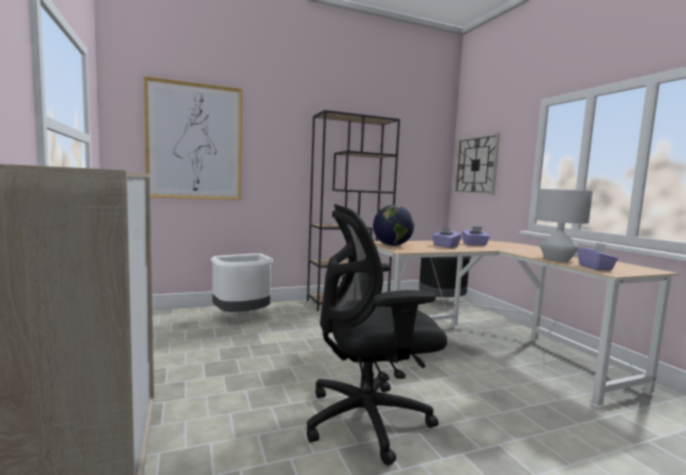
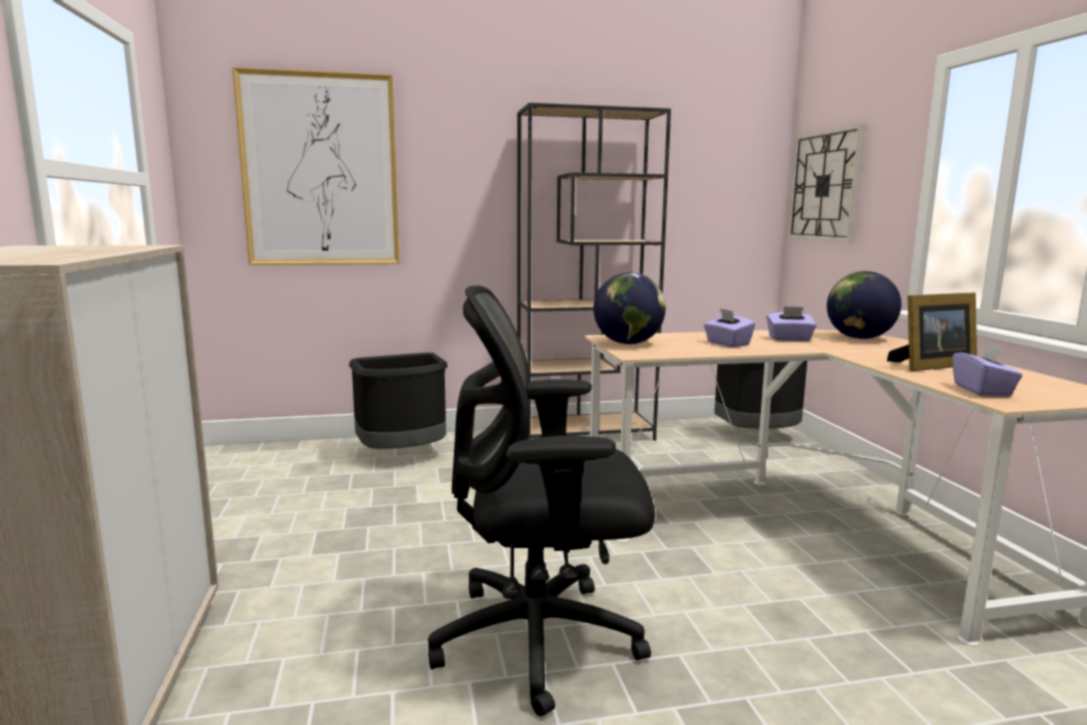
camera: 10 degrees right, 5 degrees up
(243, 316) = (403, 455): white trash can -> black trash can
(509, 244) = (859, 338): none -> globe
(558, 257) = (931, 366): white table lamp -> picture frame

